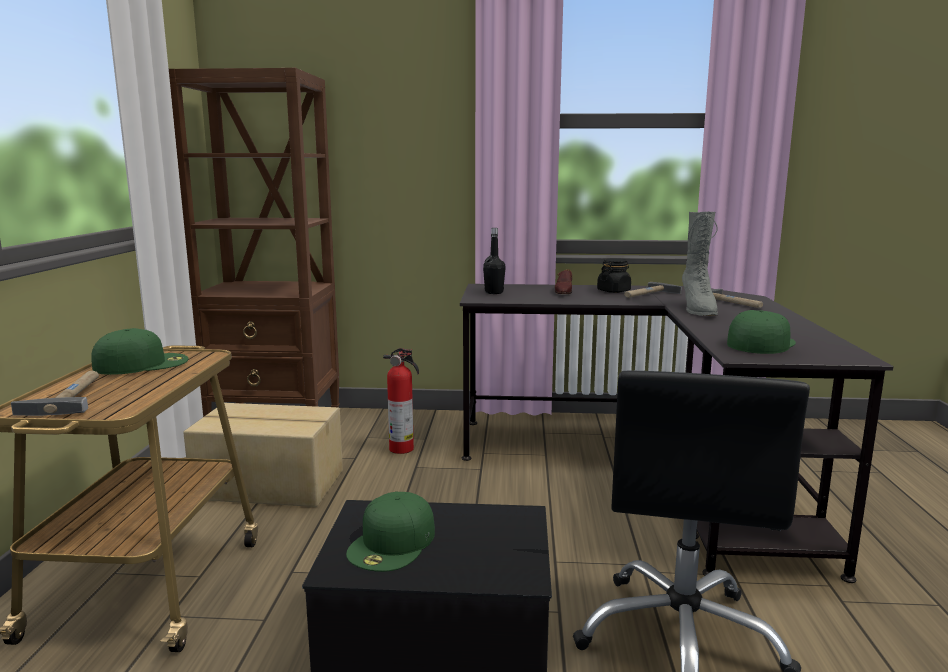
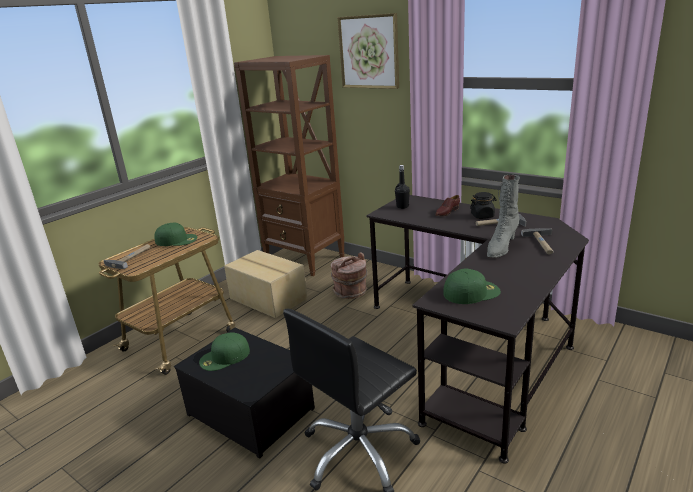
camera: 35 degrees right, 10 degrees up
(395, 78) = (369, 52): none -> picture
(403, 449) = (350, 292): fire extinguisher -> brown bucket

